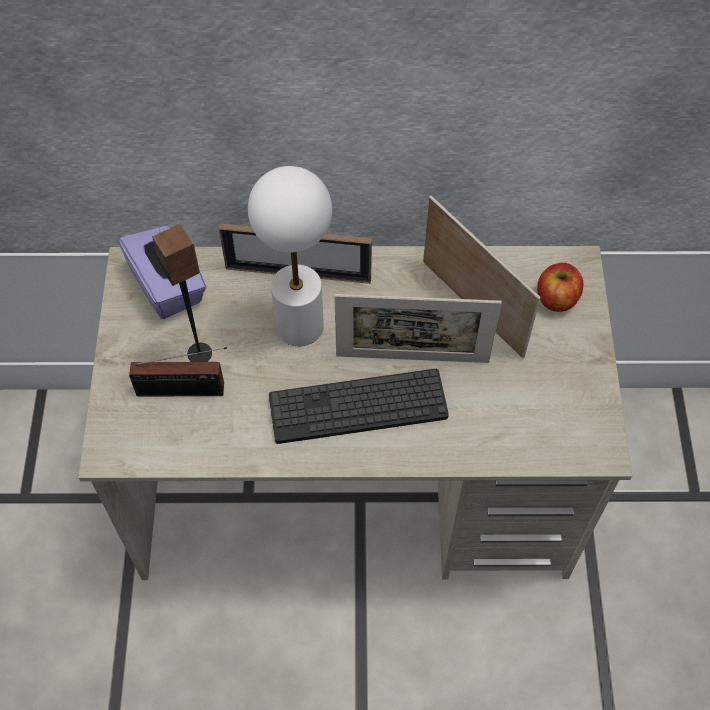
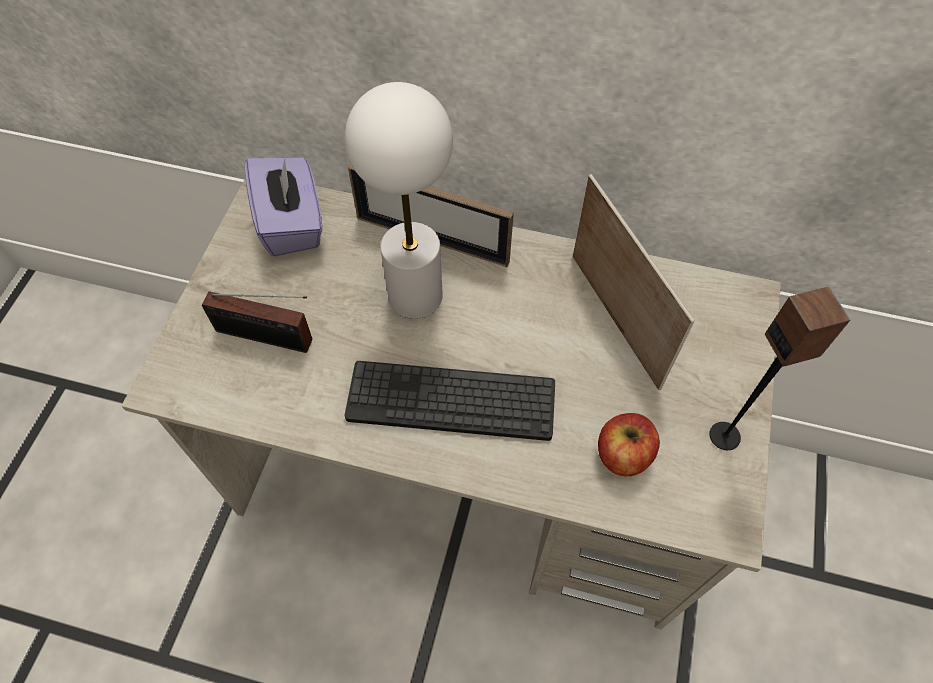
camera: 15 degrees right, 0 degrees up
(200, 353) = (299, 301): speaker -> speaker (725, 436)
(412, 358) = (529, 360): picture frame -> none
(556, 298) = (715, 330): apple -> apple (623, 454)

